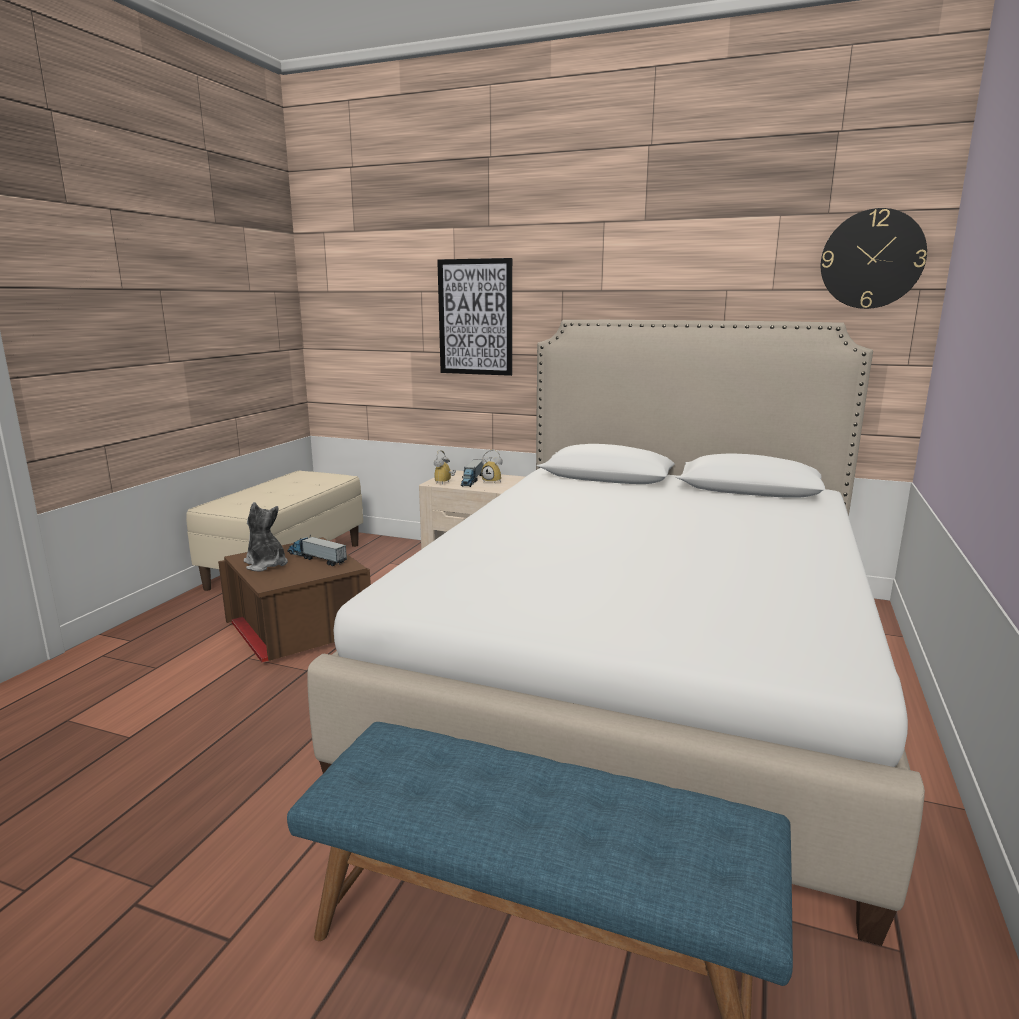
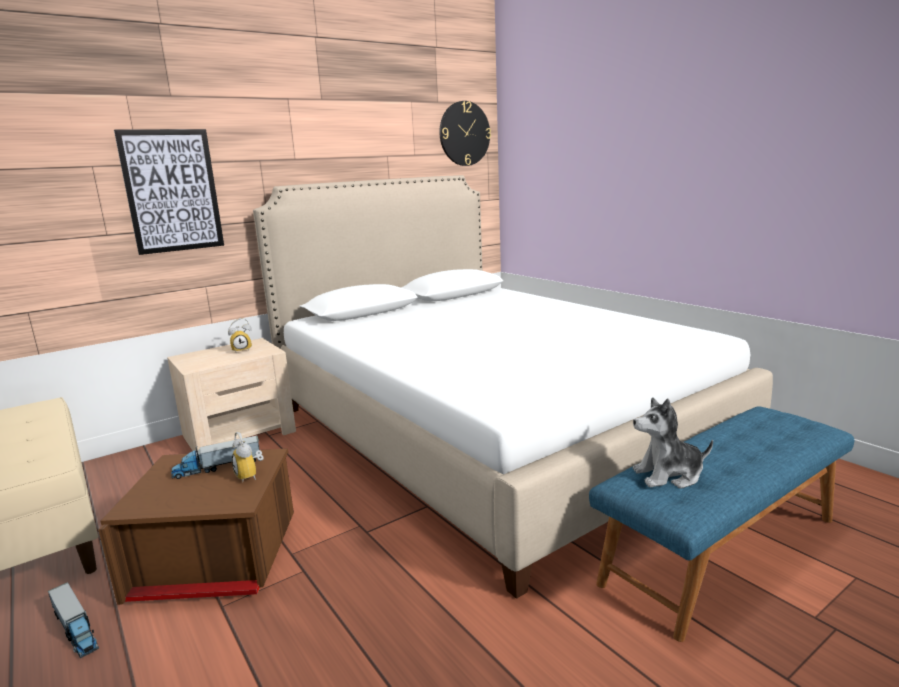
camera: 55 degrees left, 0 degrees up
(266, 564) = (181, 496): plush toy -> plush toy (669, 475)
(445, 483) = (204, 365): alarm clock -> alarm clock (251, 475)
(472, 480) = (220, 355): toy truck -> toy truck (76, 630)

